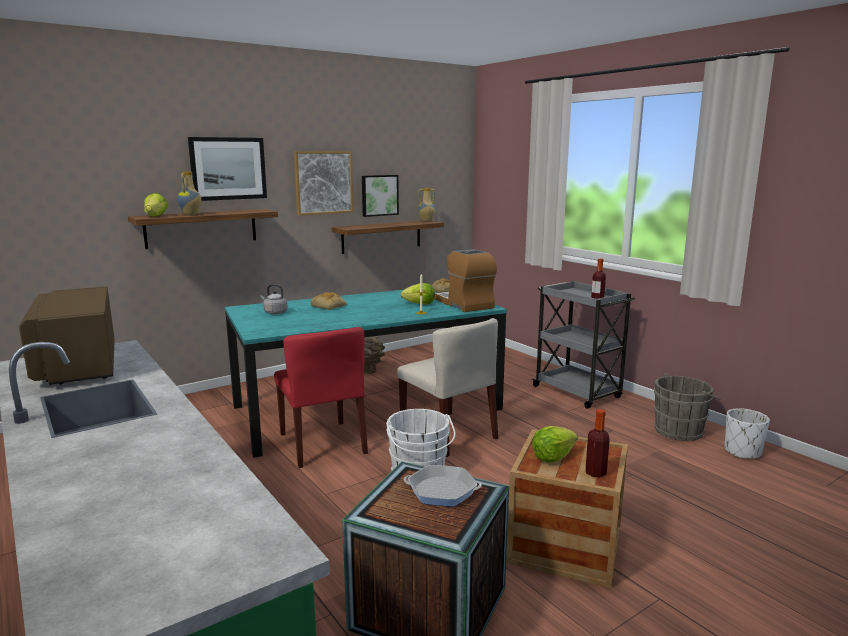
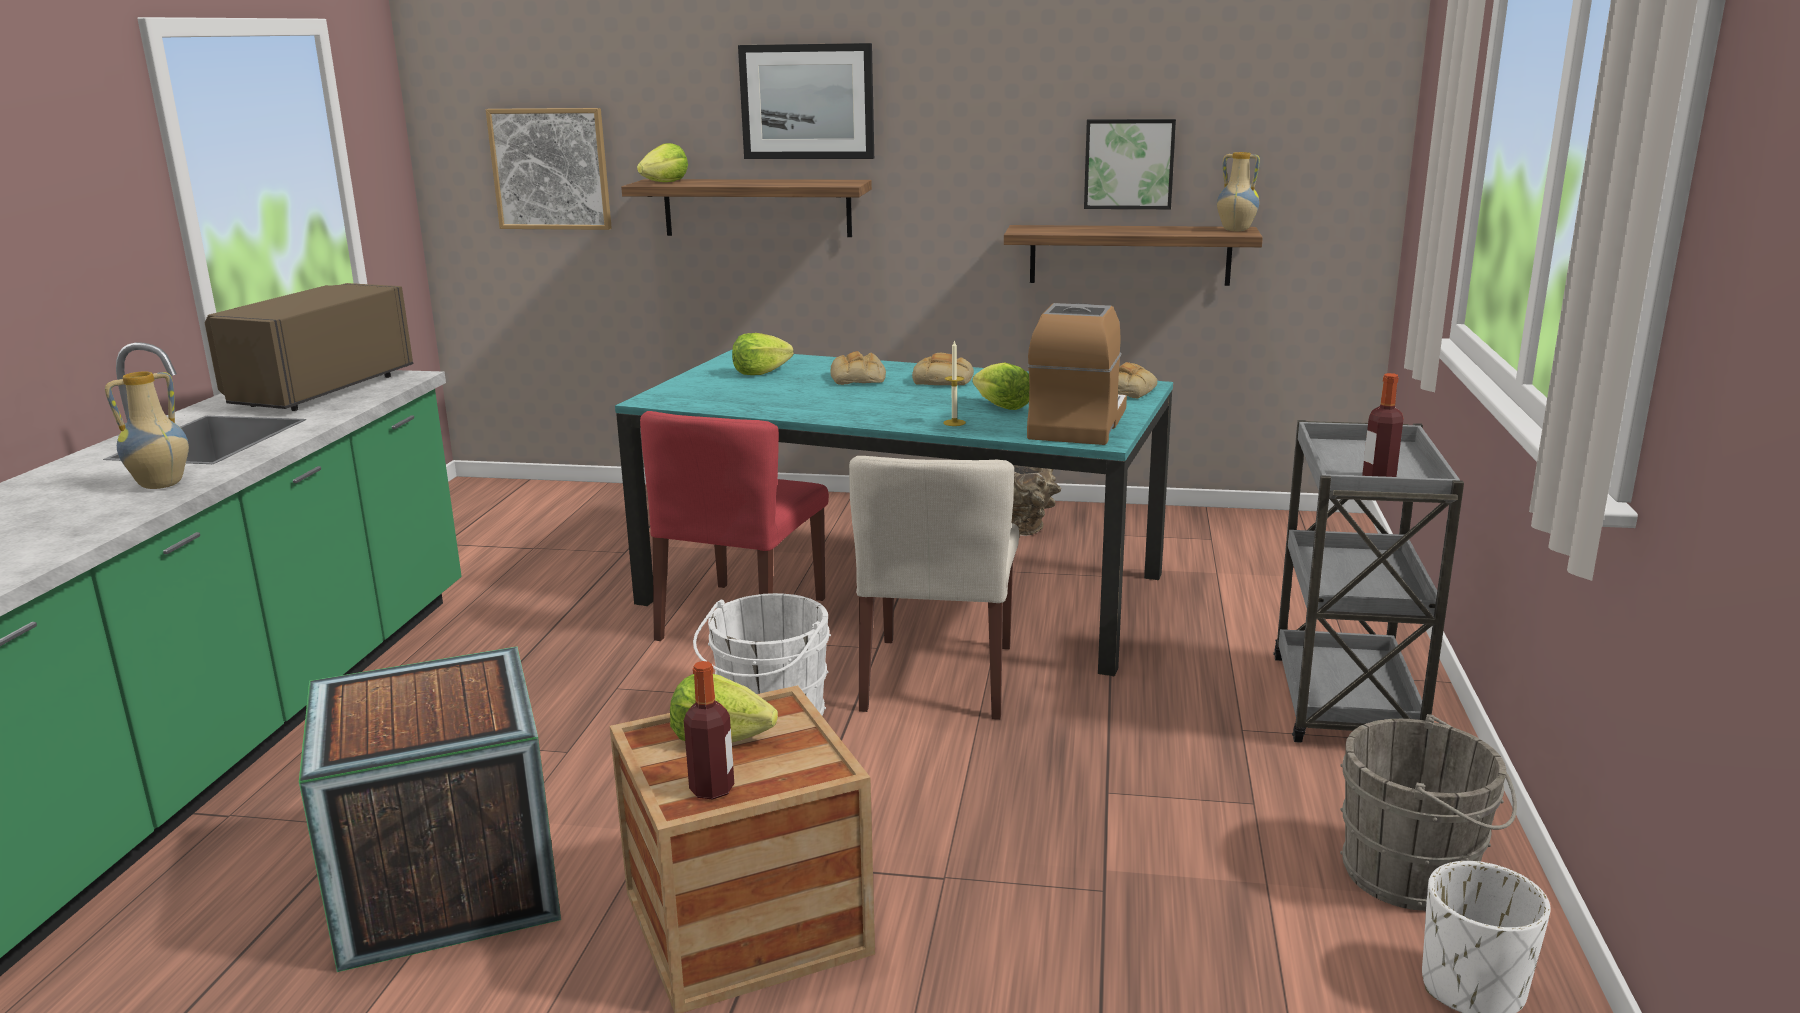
camera: 45 degrees right, 5 degrees up
(191, 214) = (718, 183): vase -> vase (161, 485)
(274, 312) = (760, 372): grey kettle -> lettuce
(323, 182) = (997, 132): picture -> picture (550, 169)
(367, 300) = (944, 380): none -> bread
(442, 491) = (458, 702): frying pan -> none

